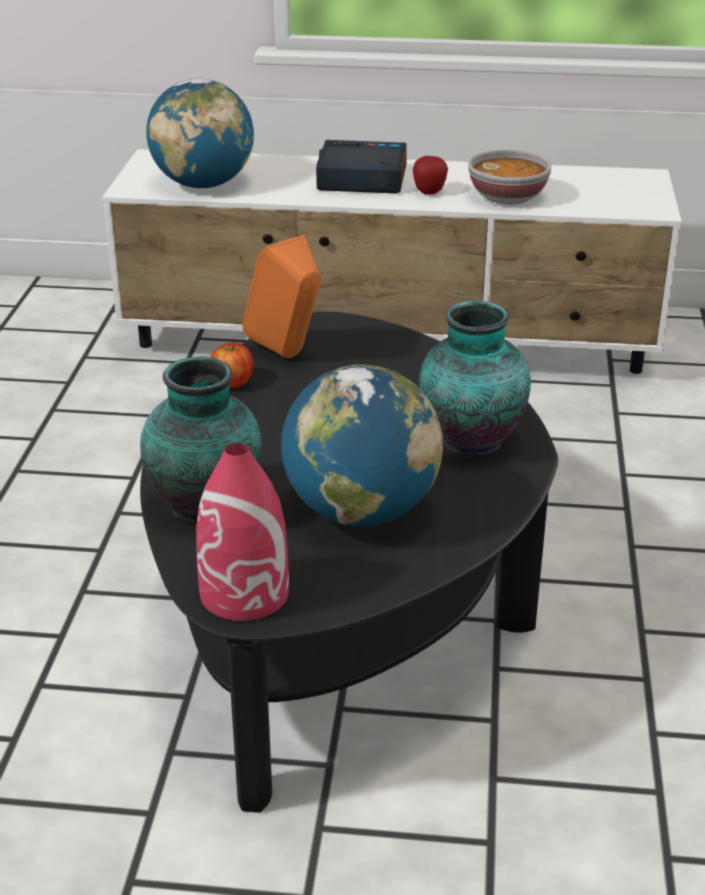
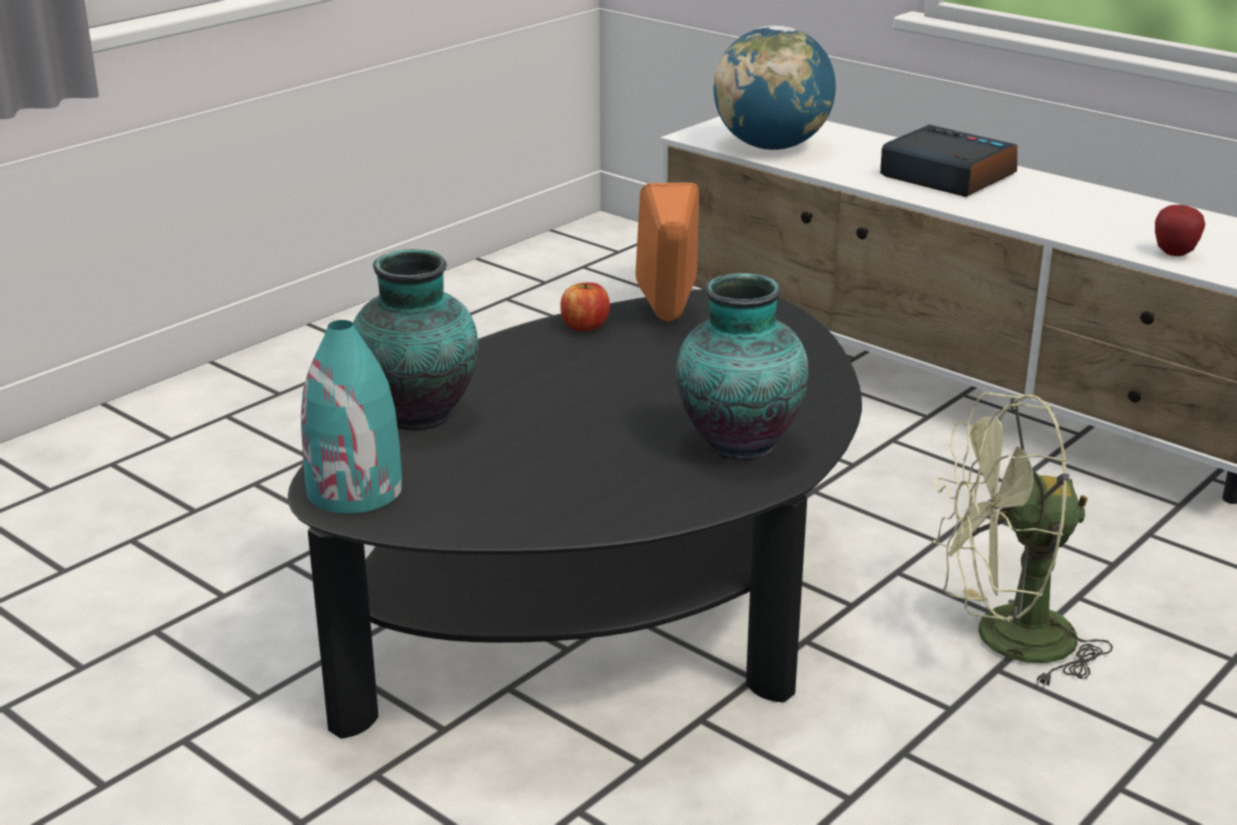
camera: 35 degrees right, 5 degrees down
(245, 593) = (355, 491): red vase -> turquoise vase
(361, 511) = (546, 465): globe -> none
(429, 193) = (1003, 204): apple -> apple (1174, 254)
(508, 197) = (1092, 228): bowl -> none
(615, 523) = (1004, 640): none -> green fan

